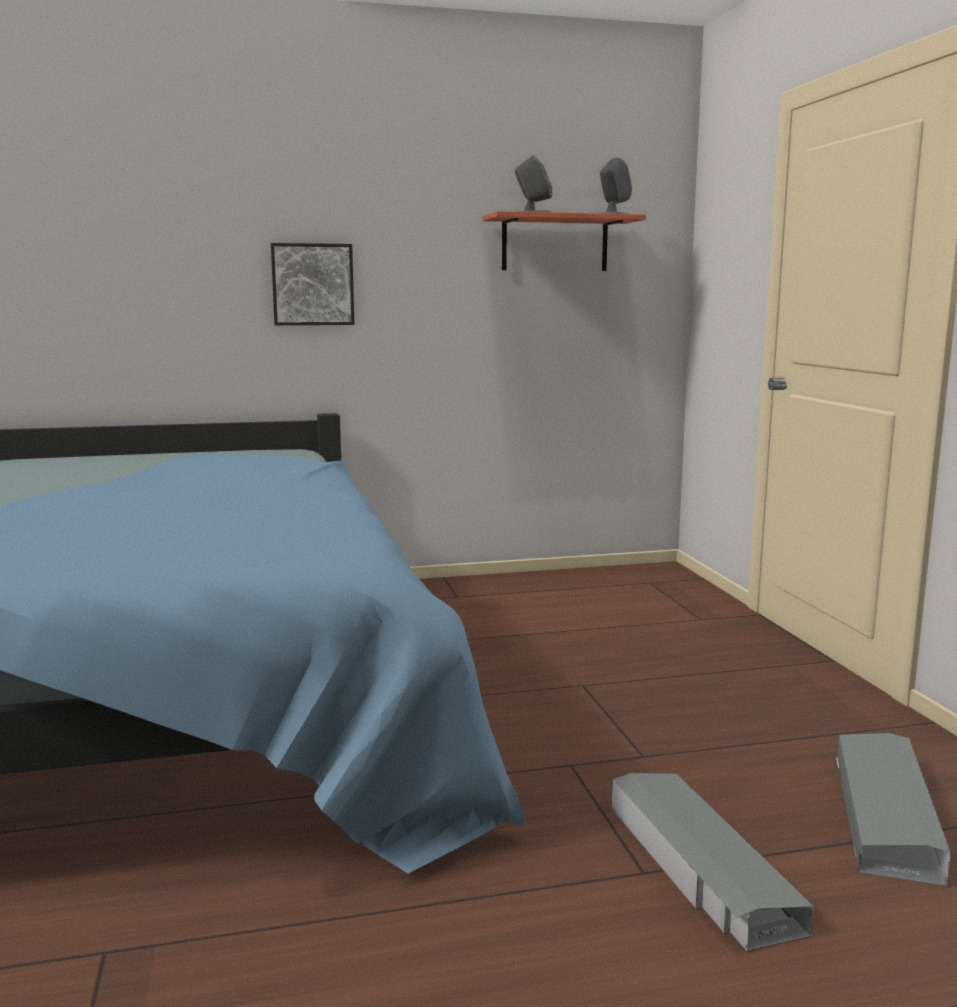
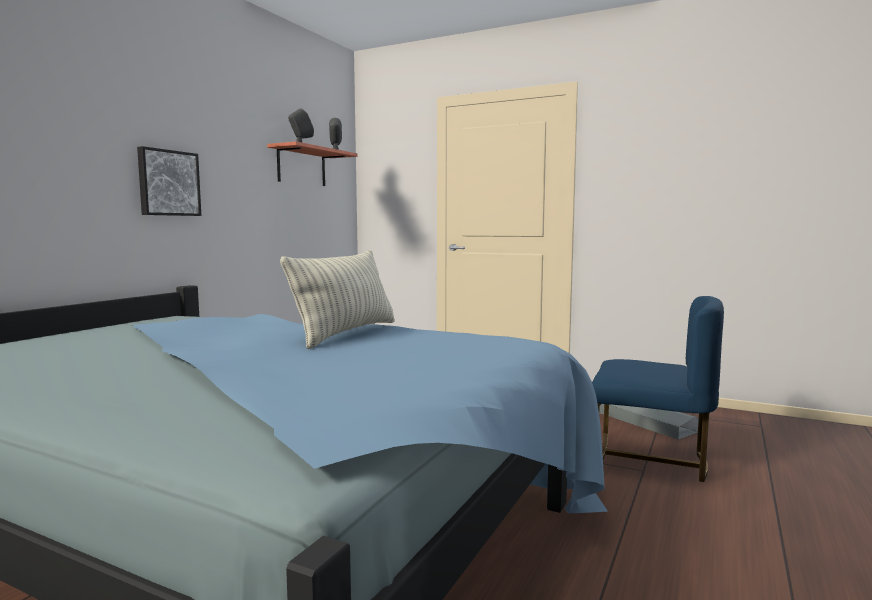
camera: 50 degrees left, 5 degrees down
(262, 500) = (346, 333): none -> pillow
(700, 867) = (649, 460): grey storage box -> blue chair

